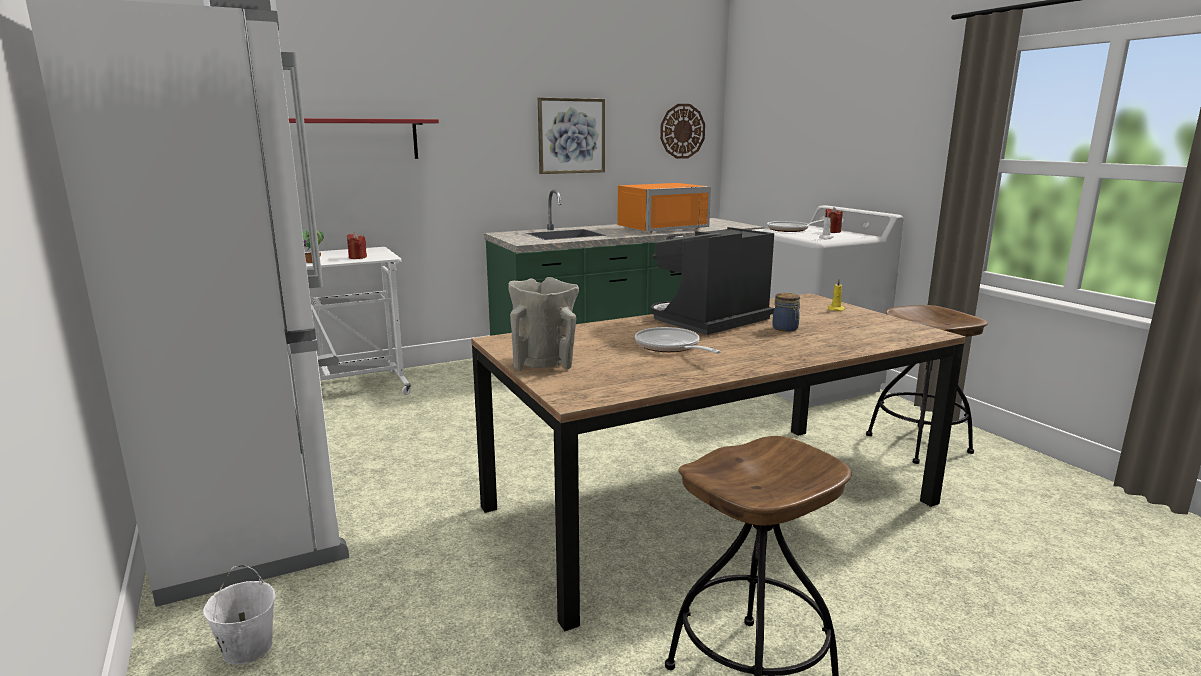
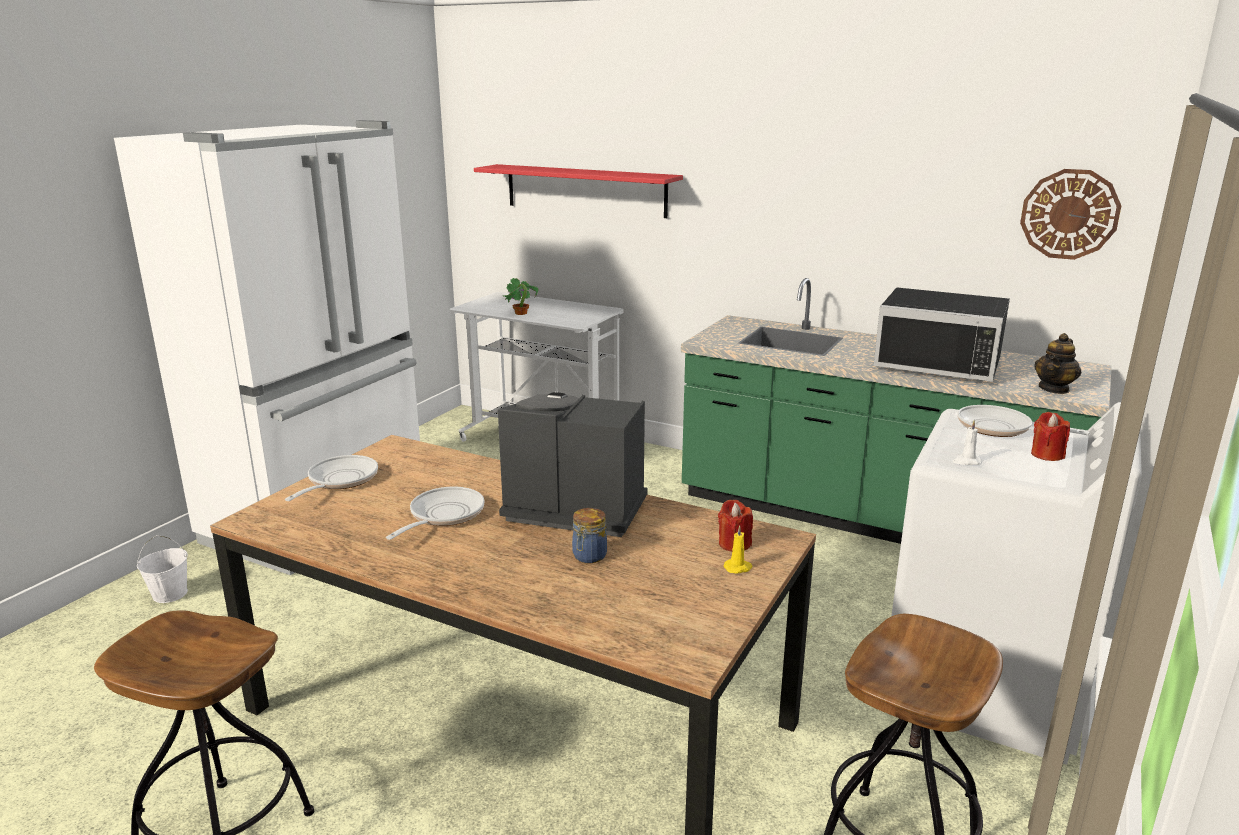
camera: 55 degrees right, 5 degrees up
(357, 257) = (560, 317): red candle -> red candle (734, 544)
(544, 363) = (339, 481): beige vase -> frying pan
(571, 136) = (864, 207): picture -> none
(659, 228) = (939, 362): orange microwave -> black microwave
(729, 226) = (1054, 389): none -> teapot

